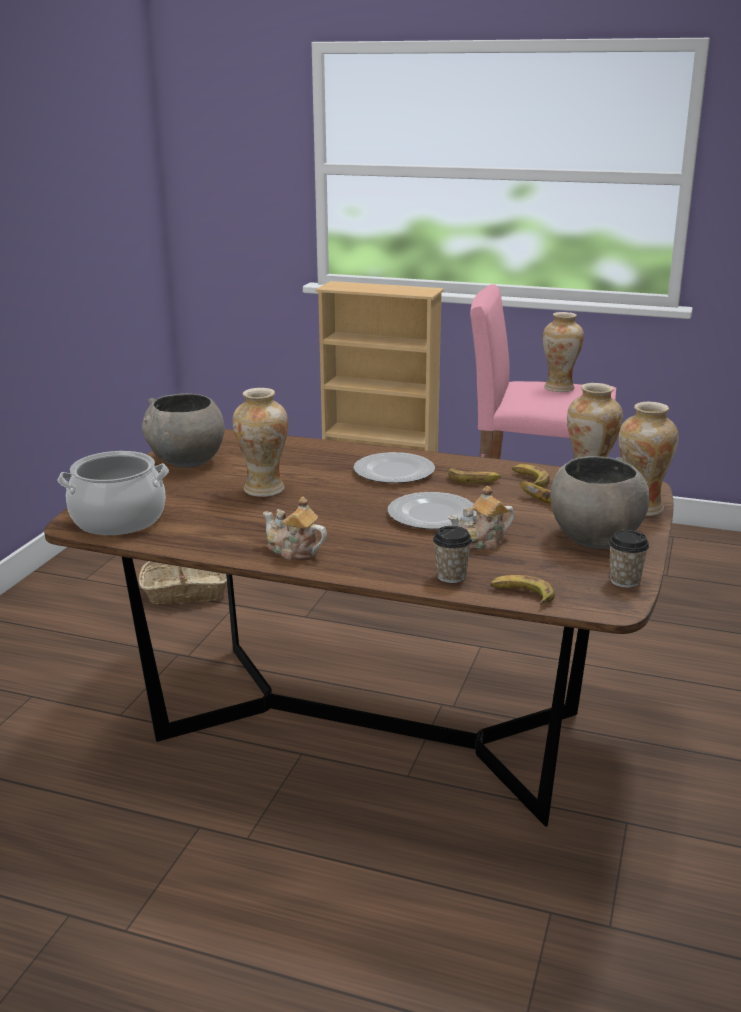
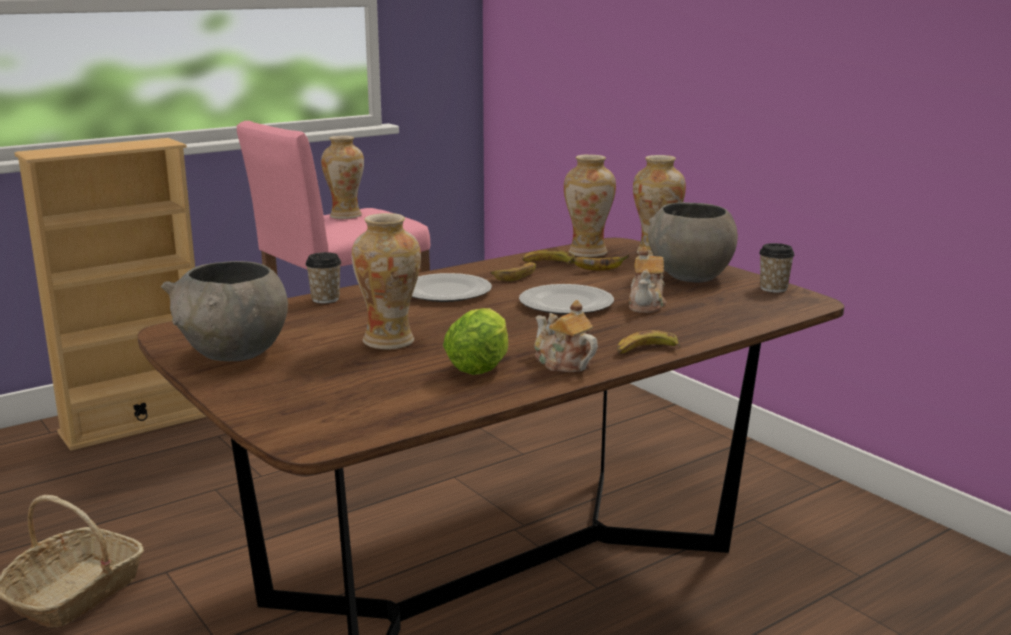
camera: 55 degrees left, 5 degrees down
(118, 520) = (341, 417): cooking pot -> none
(255, 528) = (481, 365): none -> lettuce
(293, 550) = (562, 363): teapot -> teapot turned 75 degrees clockwise
(451, 576) = (699, 328): cup -> cup (325, 299)
(522, 595) = (761, 318): banana -> banana (646, 350)

